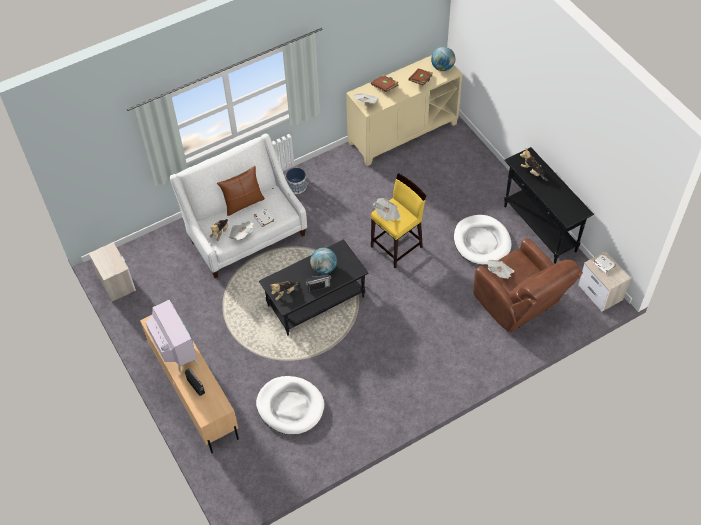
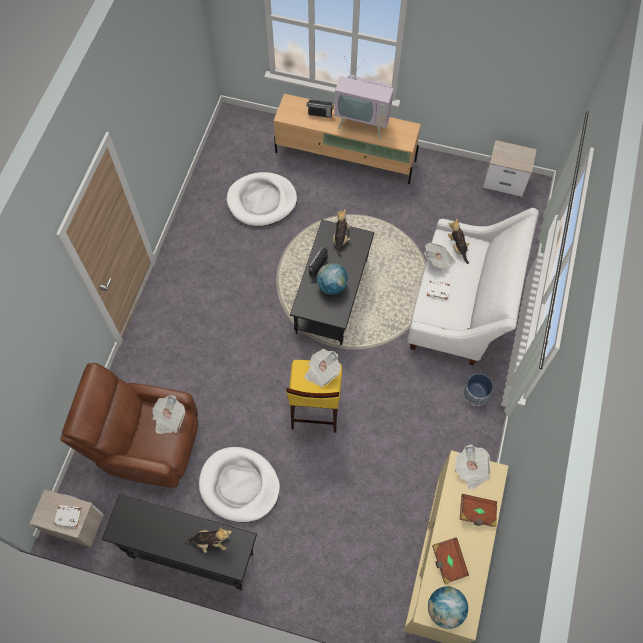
camera: 135 degrees right, 10 degrees up
(243, 203) = (474, 290): brown pillow -> none

